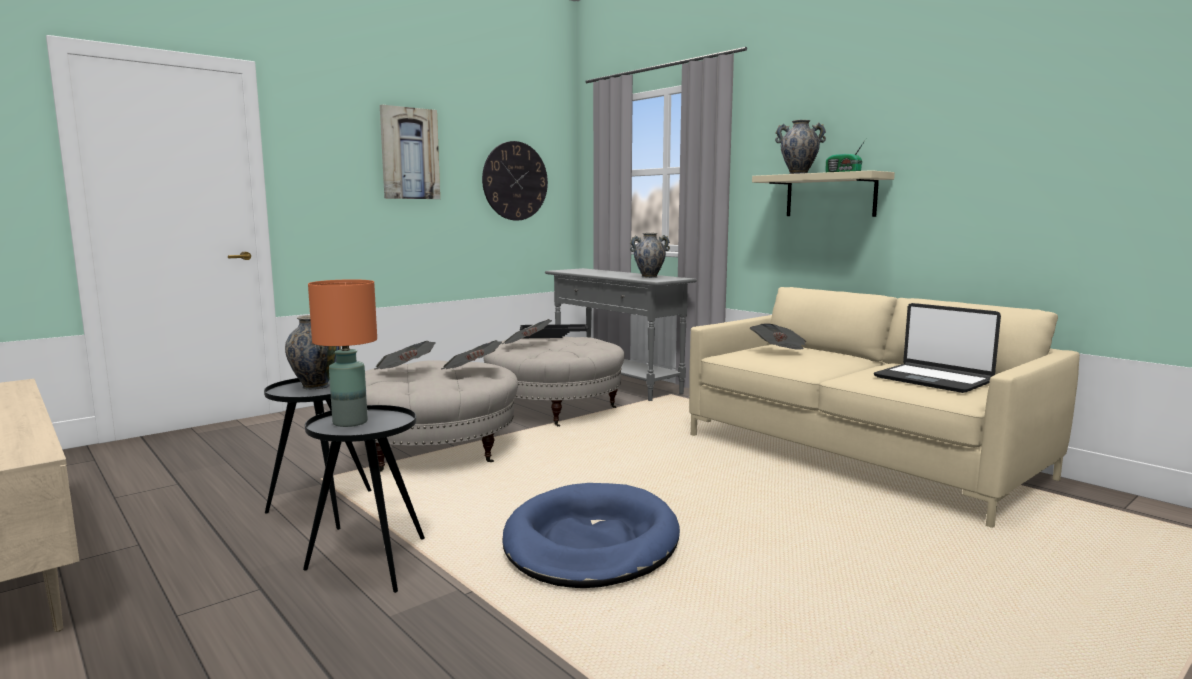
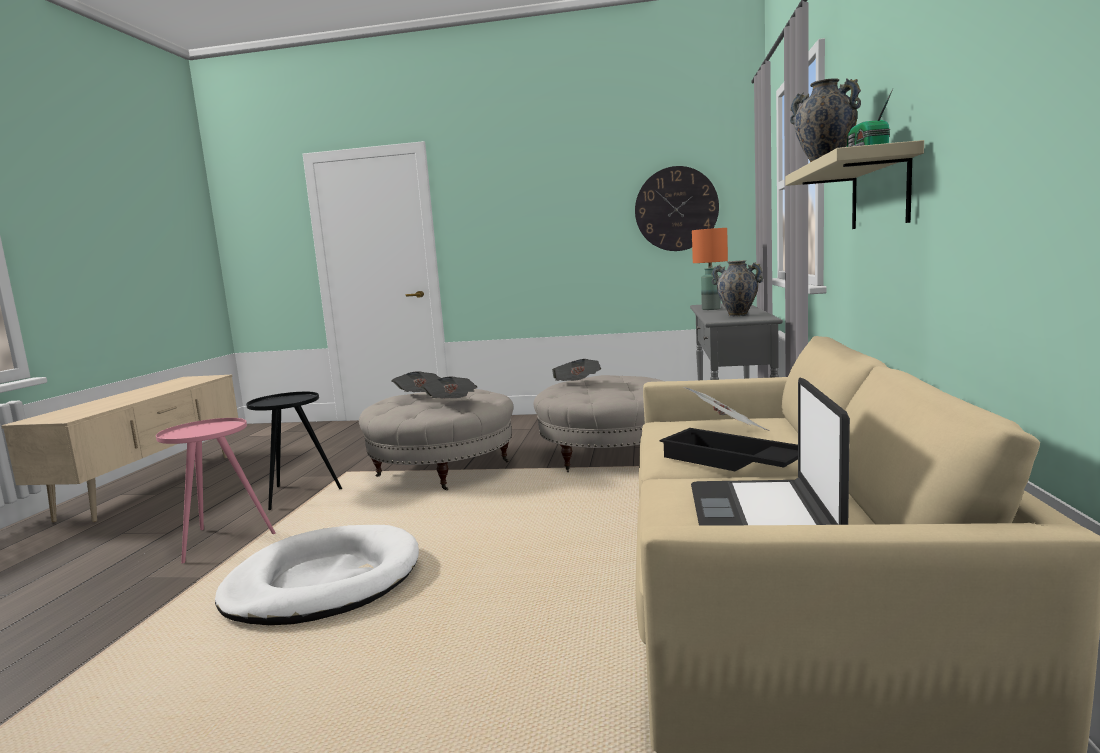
camera: 50 degrees right, 0 degrees up
(315, 386) = (292, 399): vase -> none
(351, 422) = (204, 429): orange table lamp -> orange table lamp (711, 309)
(370, 565) = (221, 540): black side table -> pink side table
(409, 153) = (555, 196): picture -> none
(553, 336) = (632, 377): black tray -> black tray (730, 461)
(591, 542) = (323, 582): blue dog bed -> white dog bed

